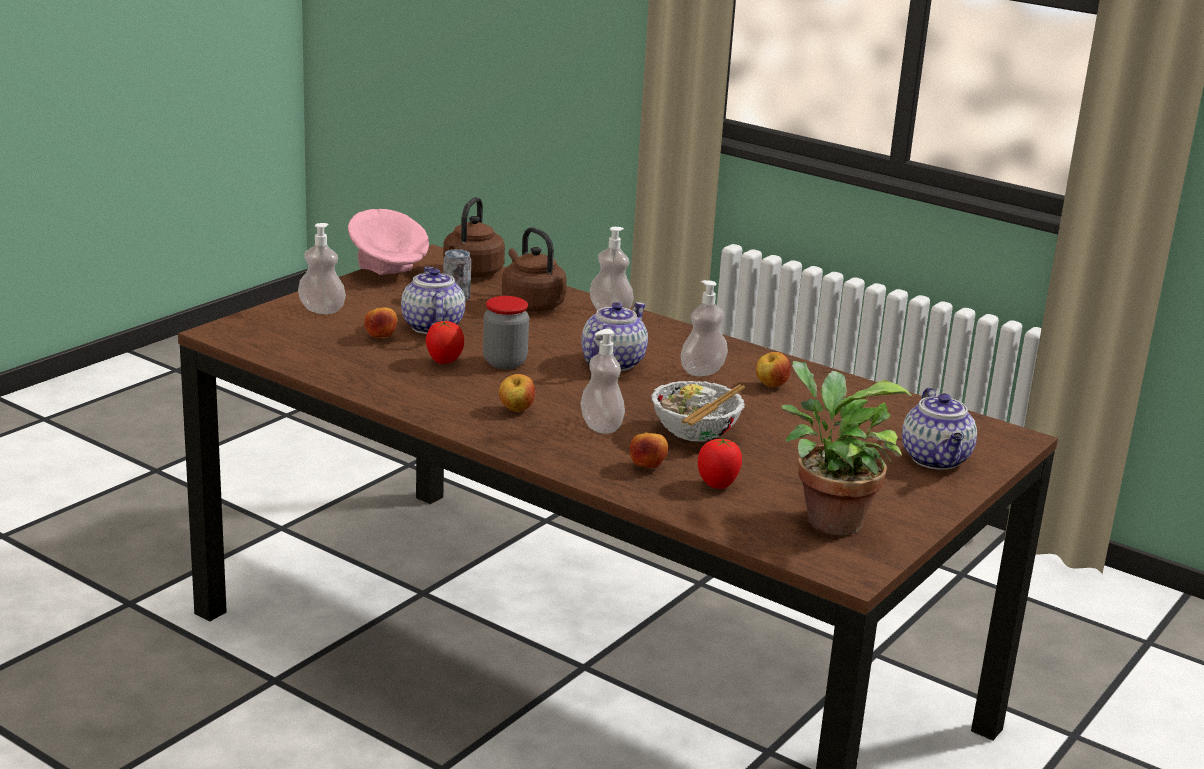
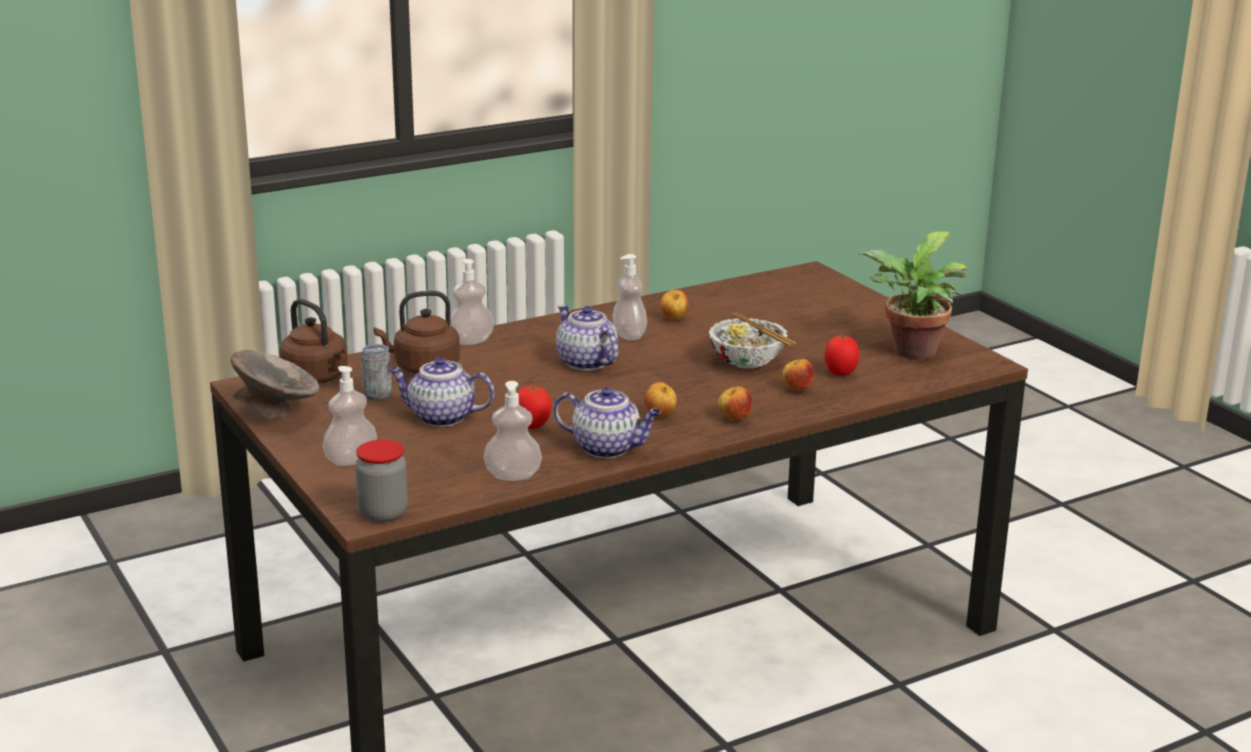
camera: 65 degrees left, 0 degrees up
(380, 338) = (450, 444): apple -> apple (734, 419)
(389, 273) = (277, 414): pink bowl -> grey bowl
(504, 362) = (553, 402): jar -> jar (383, 513)
(601, 426) = (713, 391): soap dispenser -> soap dispenser (513, 476)
(936, 460) = (834, 301): teapot -> teapot (608, 448)

